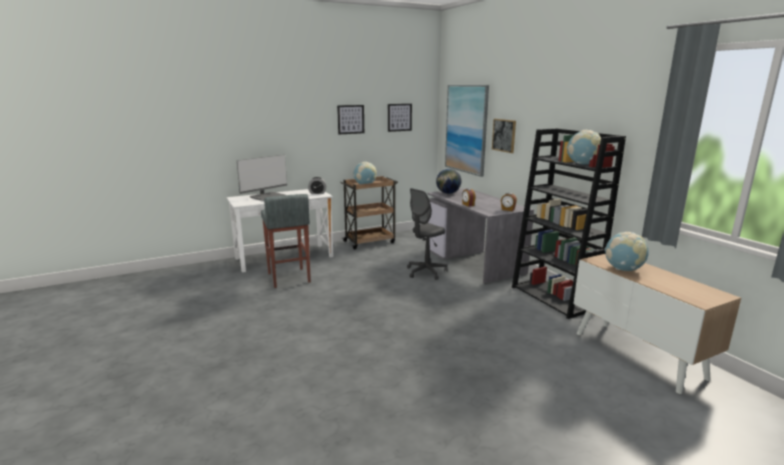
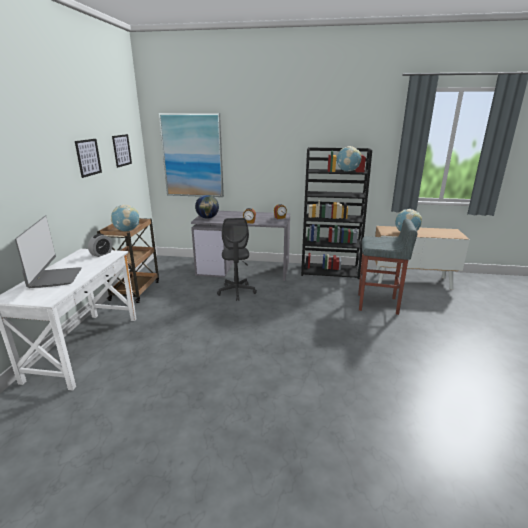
camera: 55 degrees left, 5 degrees up
(288, 278) = (143, 361): grey stool -> grey stool (378, 304)
(504, 135) = (246, 157): picture -> none

